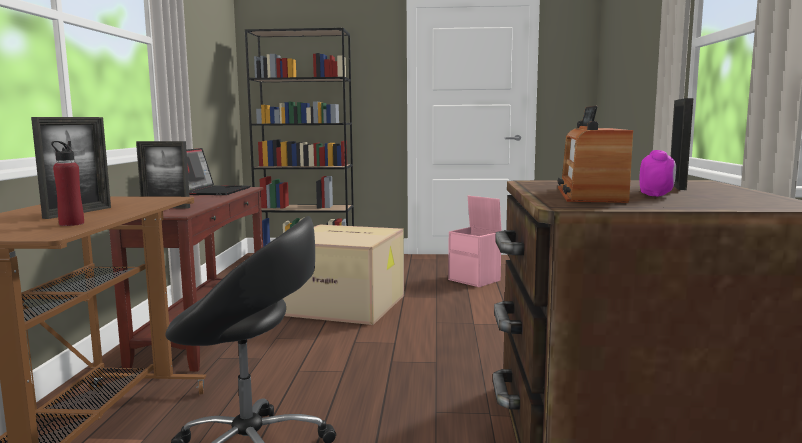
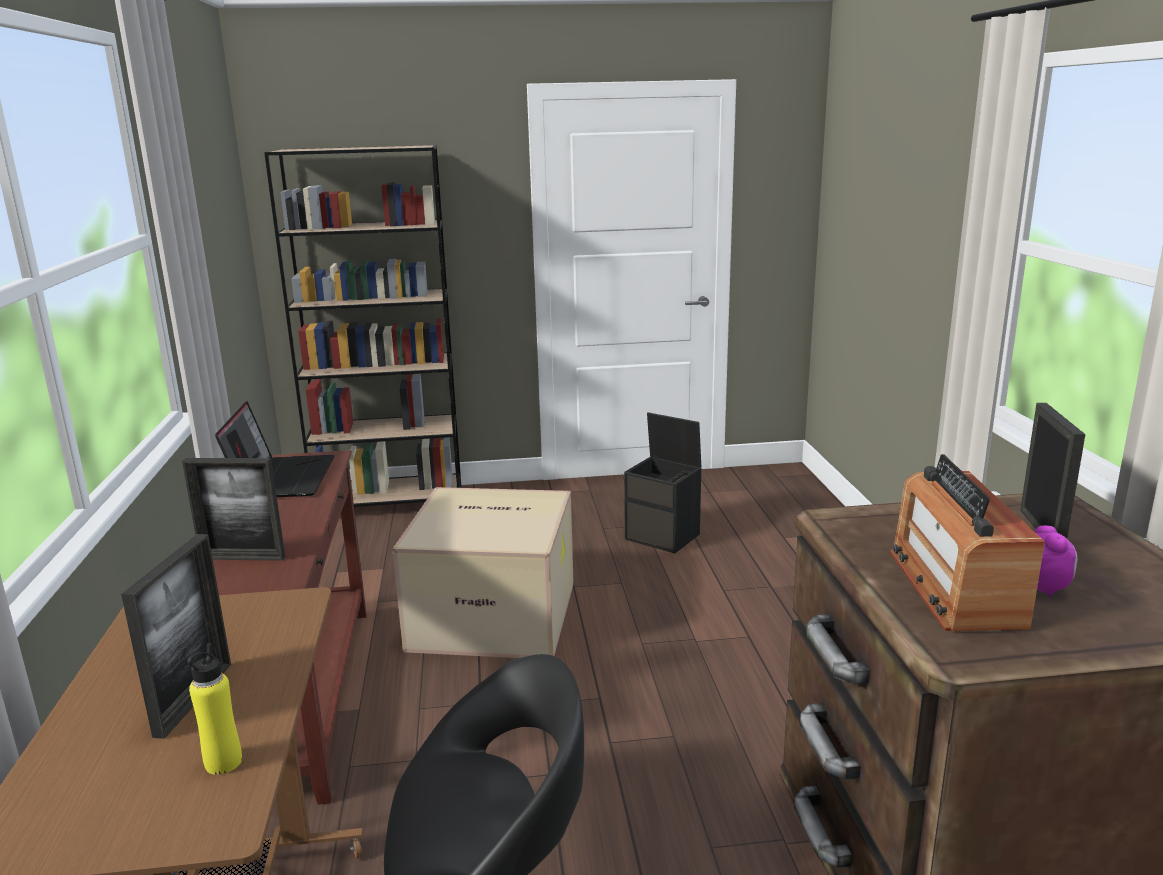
camera: 10 degrees left, 10 degrees up
(71, 224) = (223, 762): red bottle -> yellow bottle
(475, 280) = (664, 537): pink storage box -> black storage box

